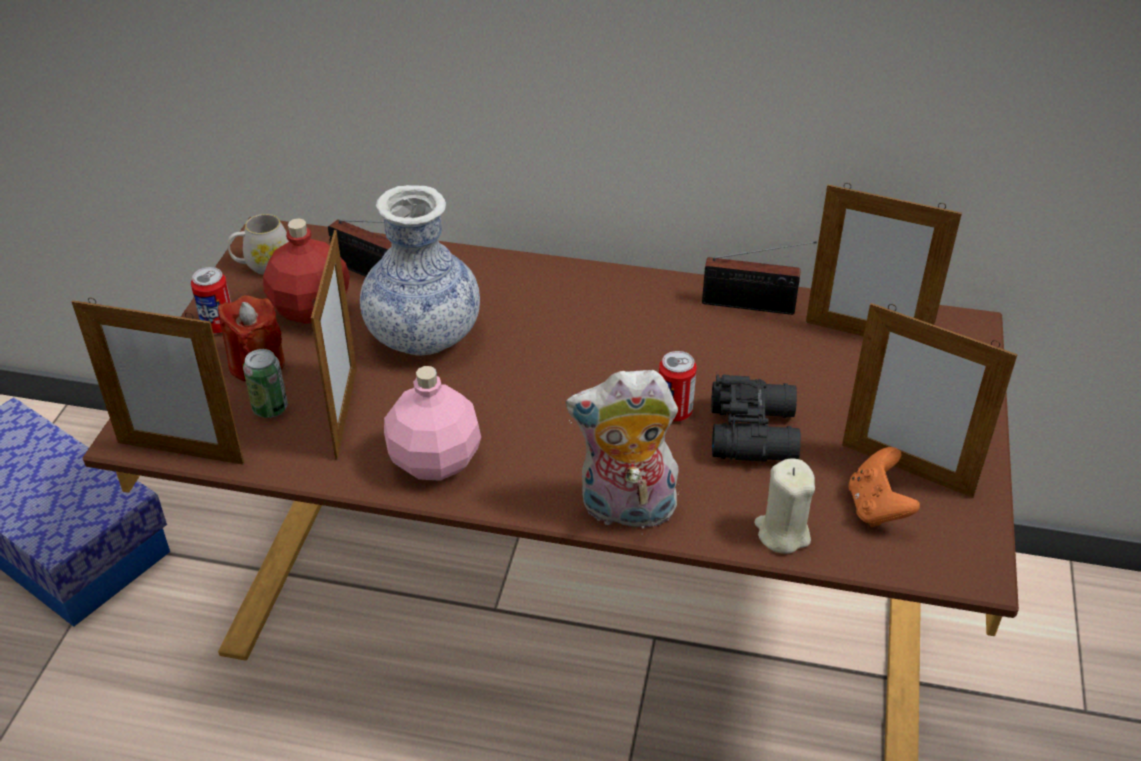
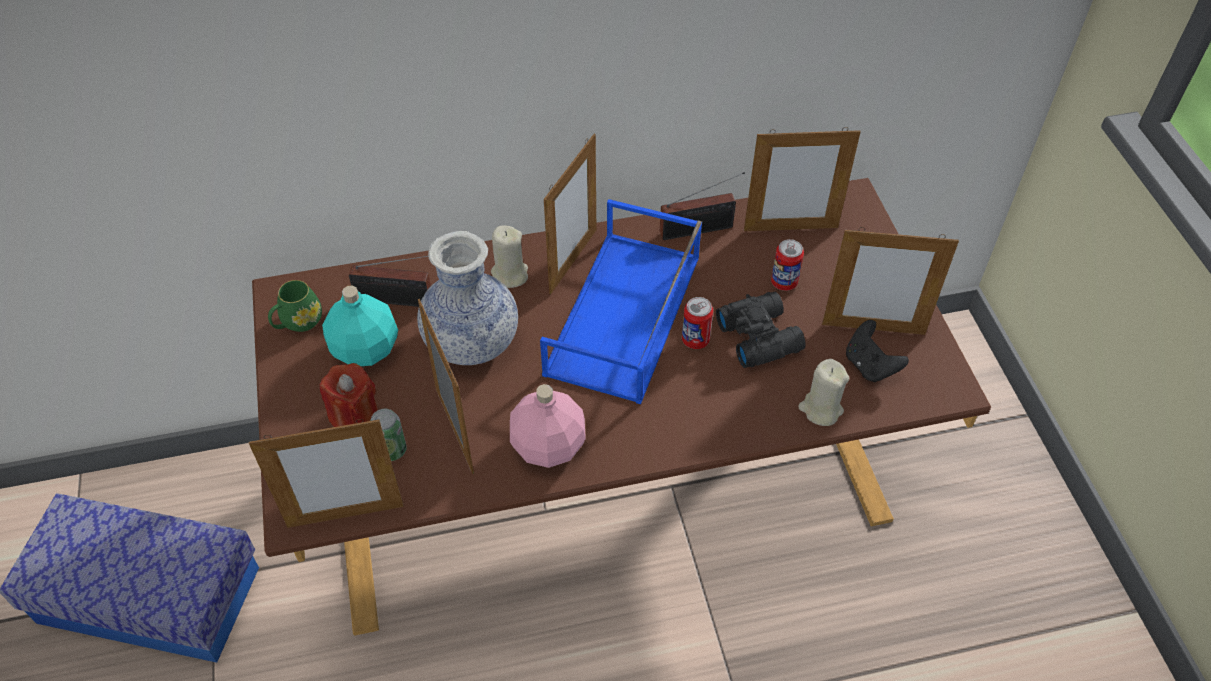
camera: 25 degrees left, 10 degrees up
(218, 326) = (298, 392): can -> can (784, 282)
(263, 265) = (298, 322): white mug -> green mug
(312, 309) = (366, 350): red bottle -> turquoise bottle
(507, 287) = (509, 275): none -> beige candle
(586, 294) = (573, 261): none -> picture frame
(607, 364) = (625, 317): none -> blue tray
(625, 511) = (708, 434): plush toy -> none
(877, 507) = (870, 365): orange game controller -> black game controller

